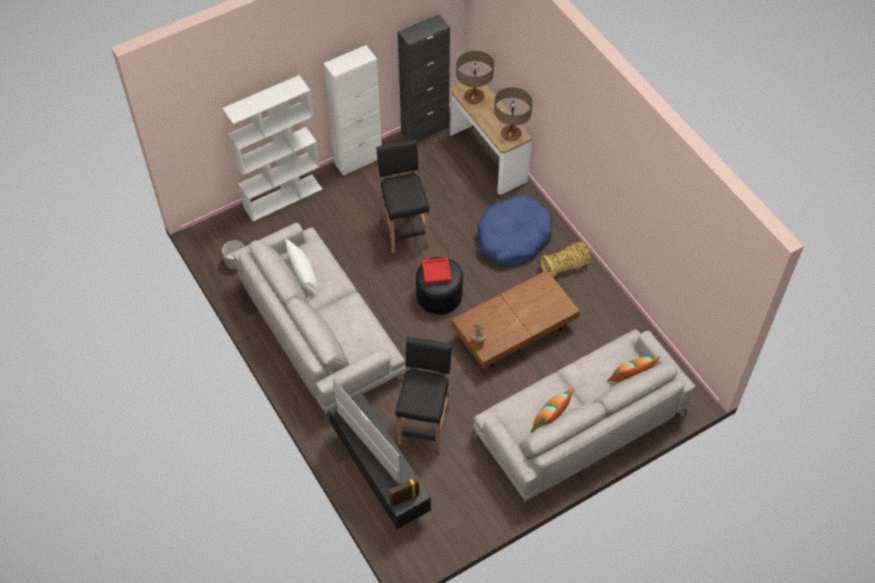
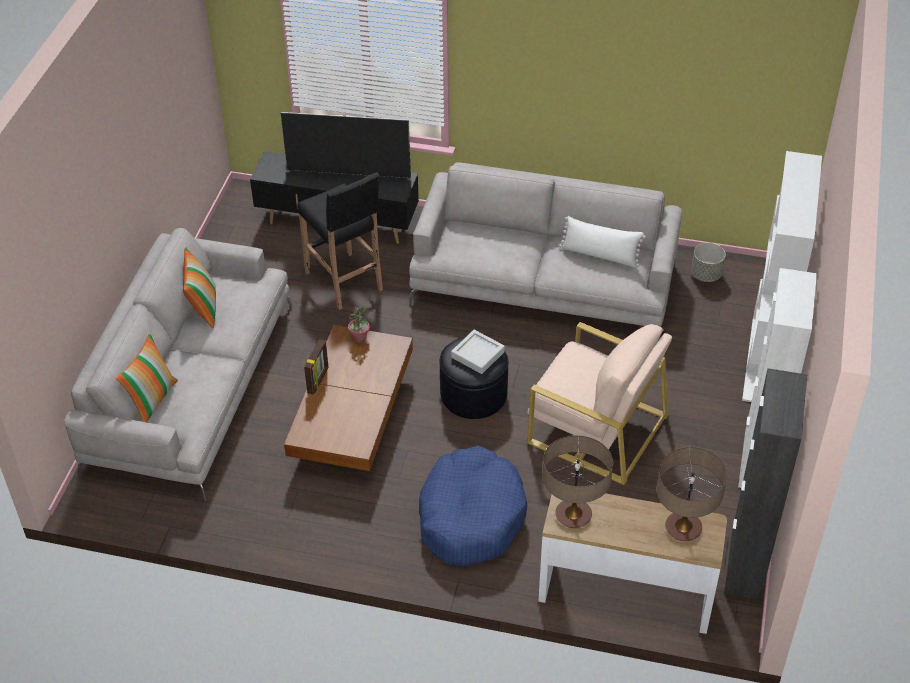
camera: 135 degrees right, 10 degrees down
(404, 231) = (596, 428): black stool -> beige armchair
(404, 498) = (272, 164): picture frame -> picture frame (318, 380)
(436, 273) = (477, 354): red tray -> grey tray
(565, 266) = (373, 531): basket -> none

